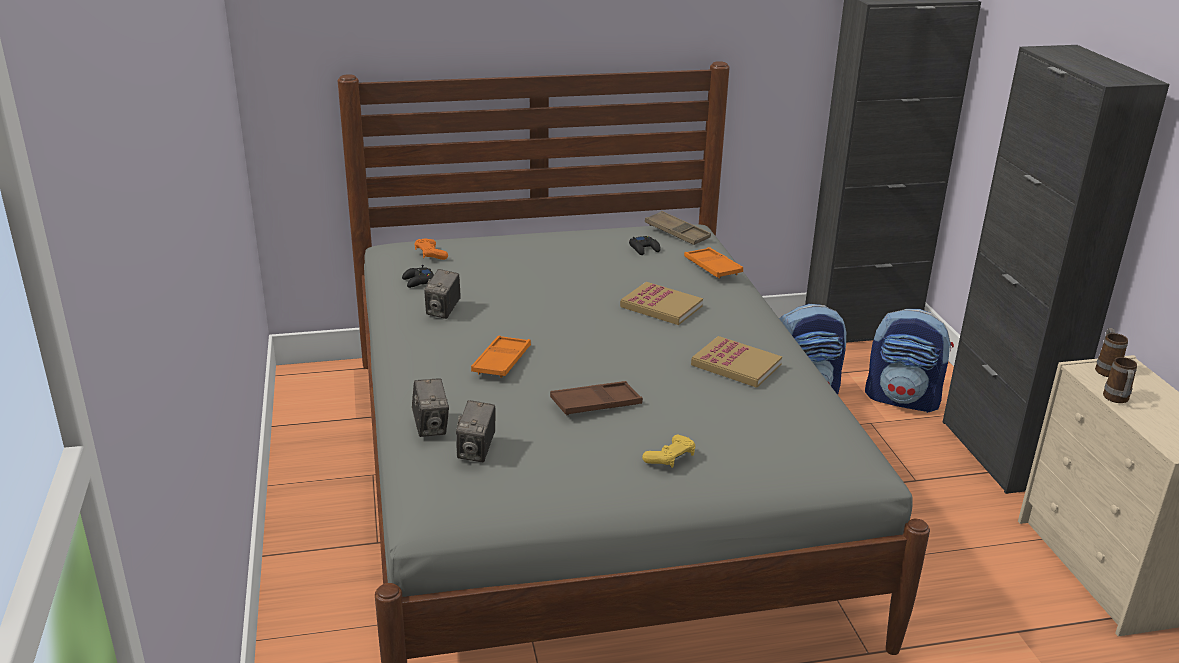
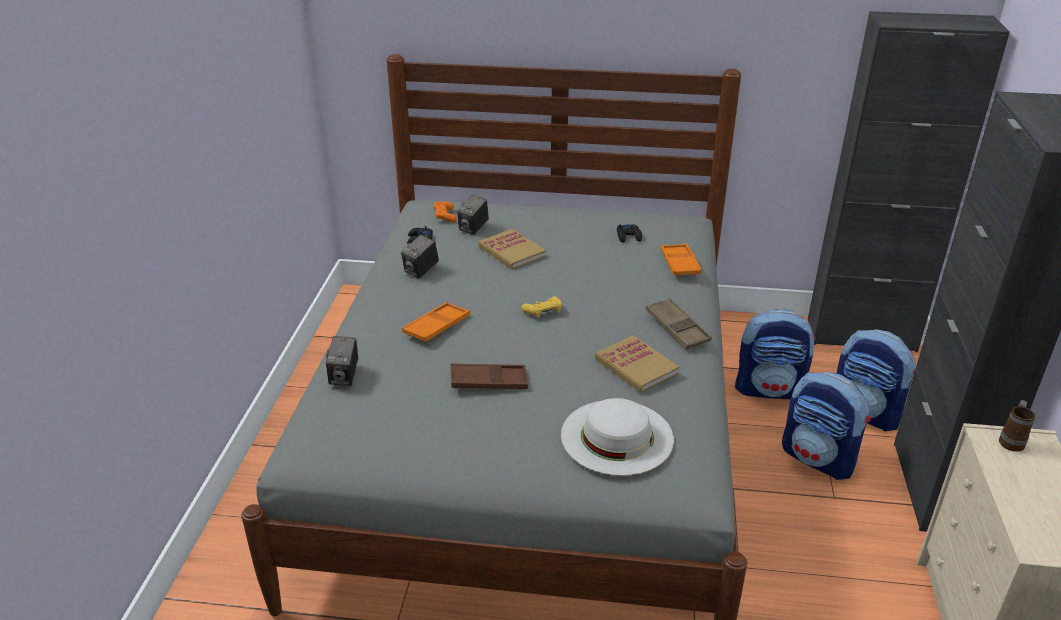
camera: 20 degrees right, 5 degrees up
(476, 451) = (365, 406): camera -> camera (473, 228)
(661, 306) = (606, 296): book -> book (511, 252)
(670, 458) = (519, 447): yellow game controller -> yellow game controller (543, 312)
(677, 233) = (669, 224): brown tray -> brown tray (677, 328)
(760, 430) = (617, 436): none -> white hat
(883, 448) = (819, 459): none -> backpack
(1116, 400) = (1000, 477): mug -> none

